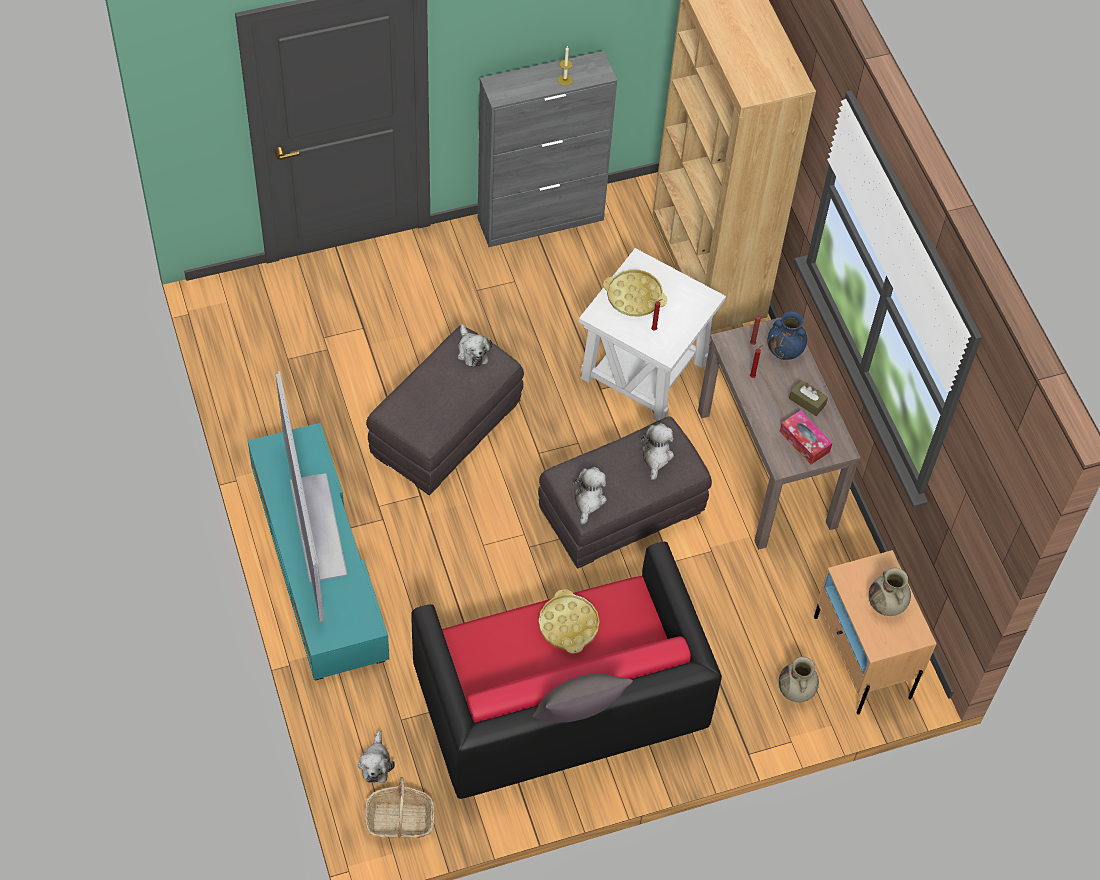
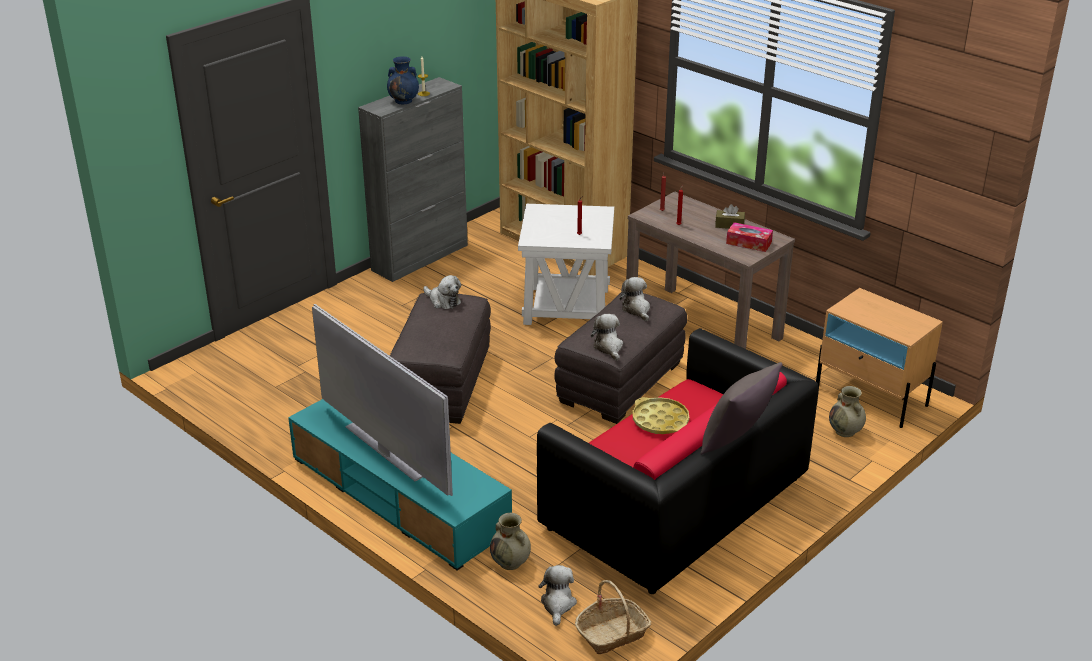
camera: 25 degrees left, 25 degrees down
(376, 763) = (558, 604): plush toy -> plush toy turned 150 degrees counterclockwise
(634, 296) = (549, 224): yellow tray -> none
(785, 351) = (688, 208): blue vase -> blue vase (404, 101)
(886, 605) = (887, 314): beige vase -> beige vase (511, 563)

